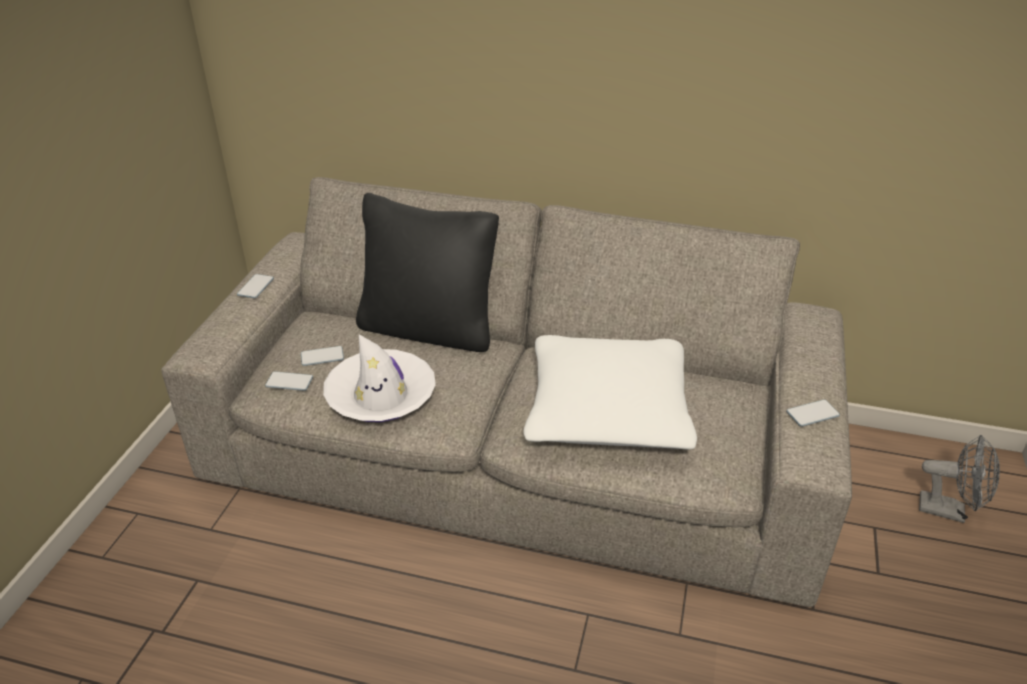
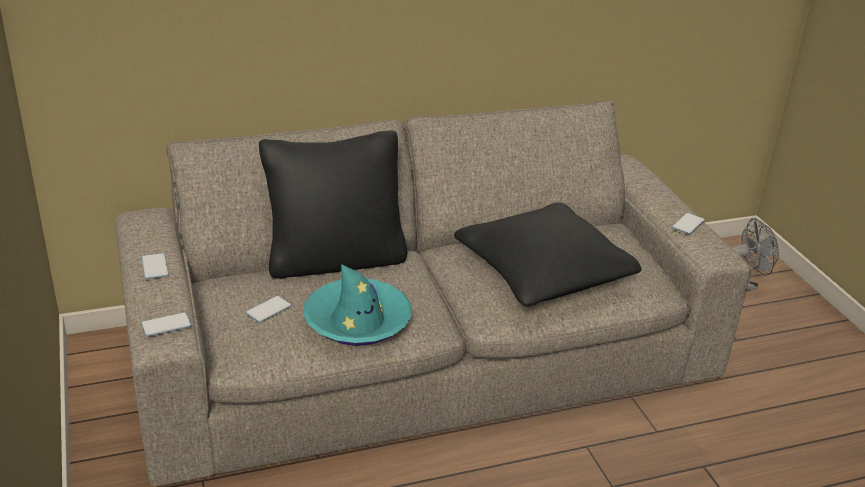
camera: 35 degrees left, 5 degrees down
(289, 382) = (262, 339): phone -> phone (166, 325)
(381, 395) = (357, 321): white hat -> turquoise hat
(607, 411) = (543, 273): white pillow -> black pillow

